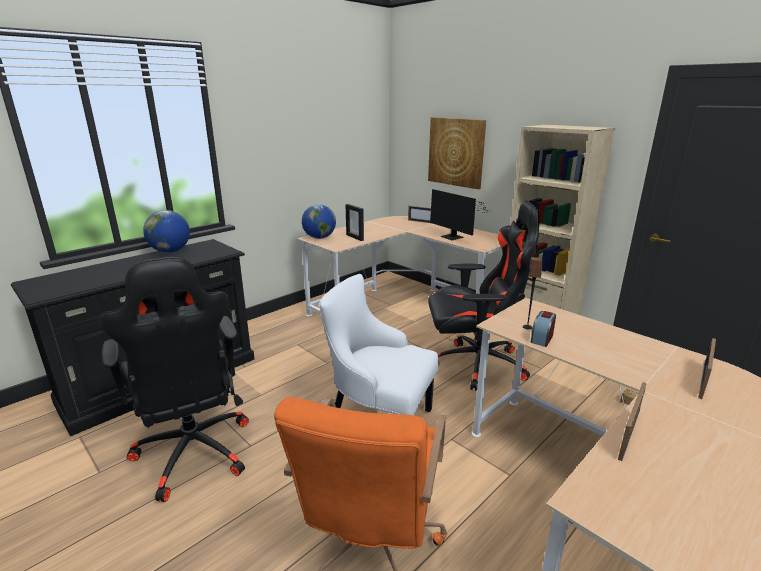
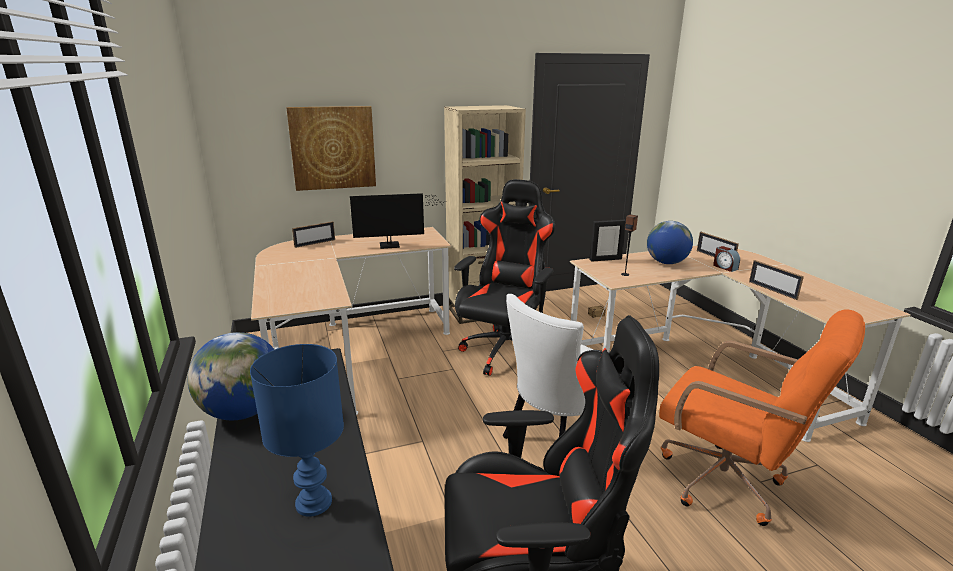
camera: 65 degrees left, 0 degrees up
(98, 278) = (315, 503): none -> blue table lamp
(319, 238) = (277, 304): globe -> globe (666, 263)
(355, 237) = (313, 284): picture frame -> picture frame (605, 259)
(541, 338) = (646, 275): alarm clock -> alarm clock (724, 267)

